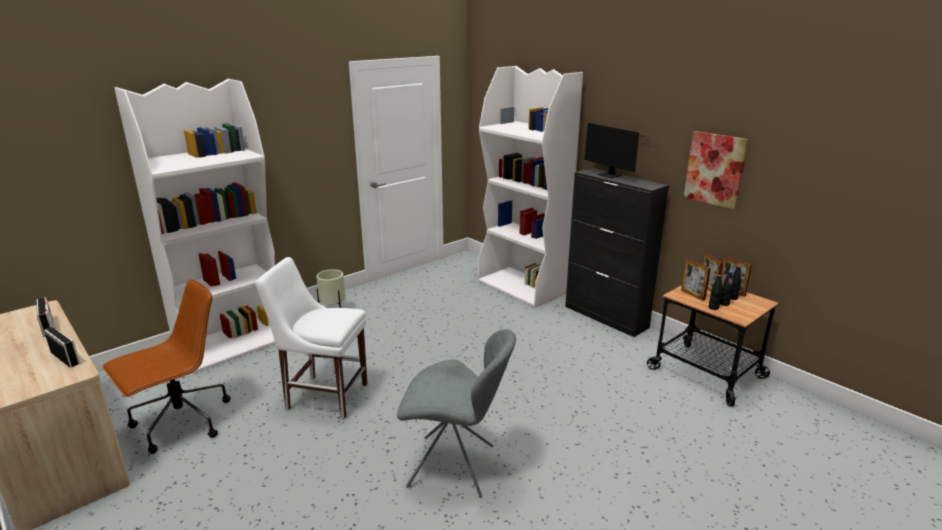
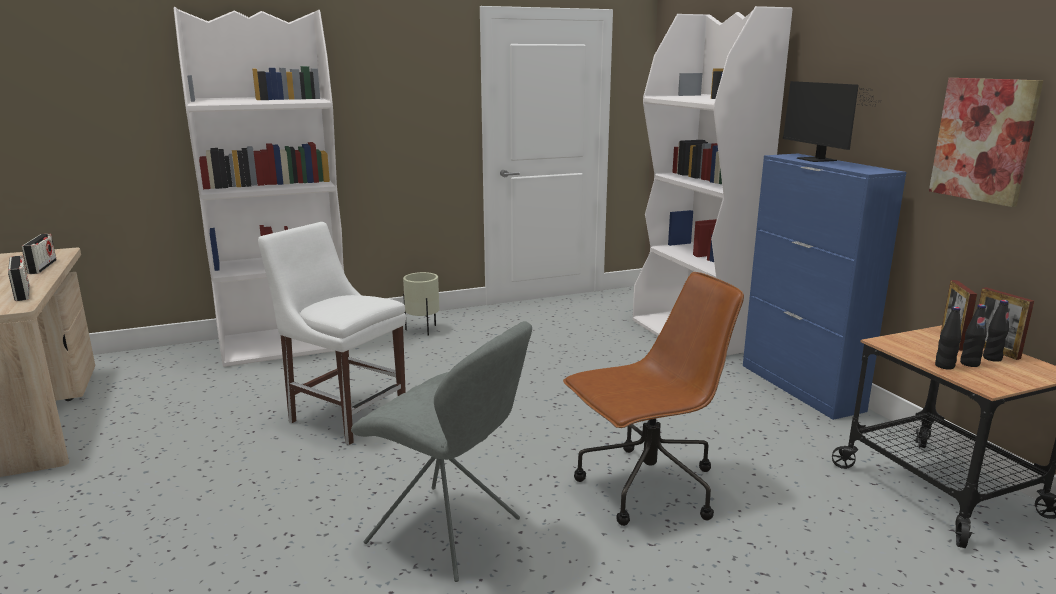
camera: 20 degrees right, 5 degrees down
(180, 423) = (168, 413): brown office chair -> brown office chair (646, 488)
(606, 317) = (801, 387): black cabinet -> blue cabinet
(693, 295) = (916, 346): picture frame -> none

